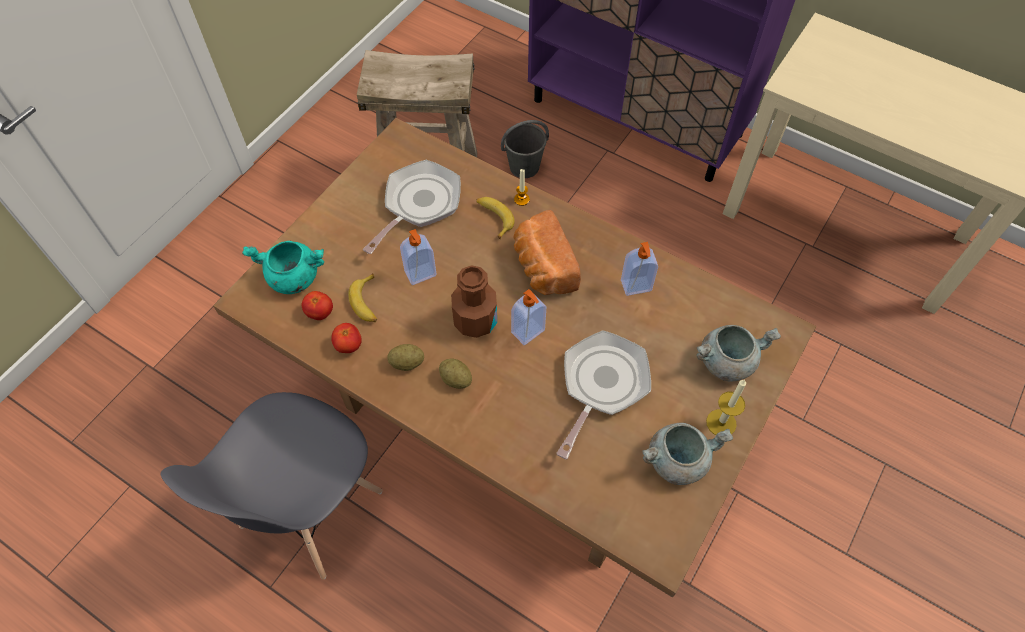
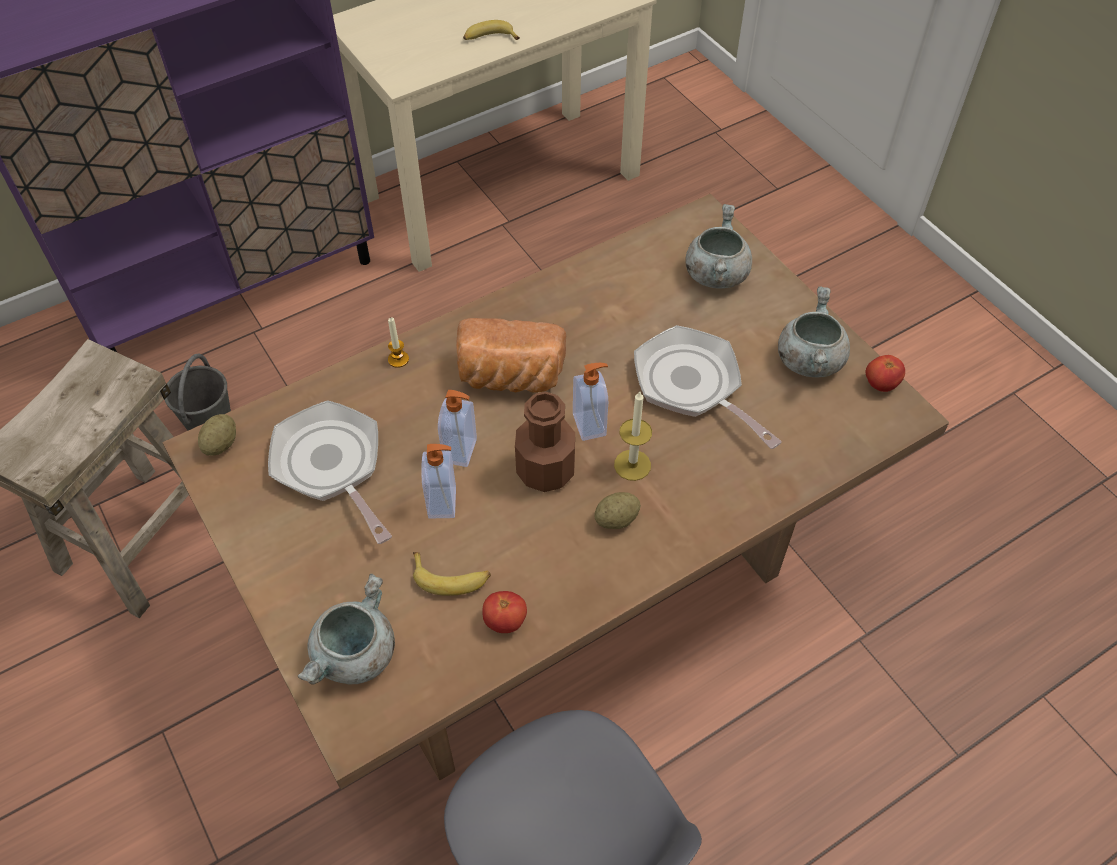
camera: 65 degrees left, 5 degrees down
(292, 278) = (355, 656): turquoise cooking pot -> grey cooking pot
(320, 313) = (434, 639): tomato -> tomato (880, 384)
(407, 363) = (567, 563): potato -> potato (221, 444)
(494, 218) = (407, 396): banana -> banana (489, 38)
(636, 286) = (585, 306): soap dispenser -> soap dispenser (461, 451)
(721, 423) = (783, 308): candle -> candle (632, 465)

